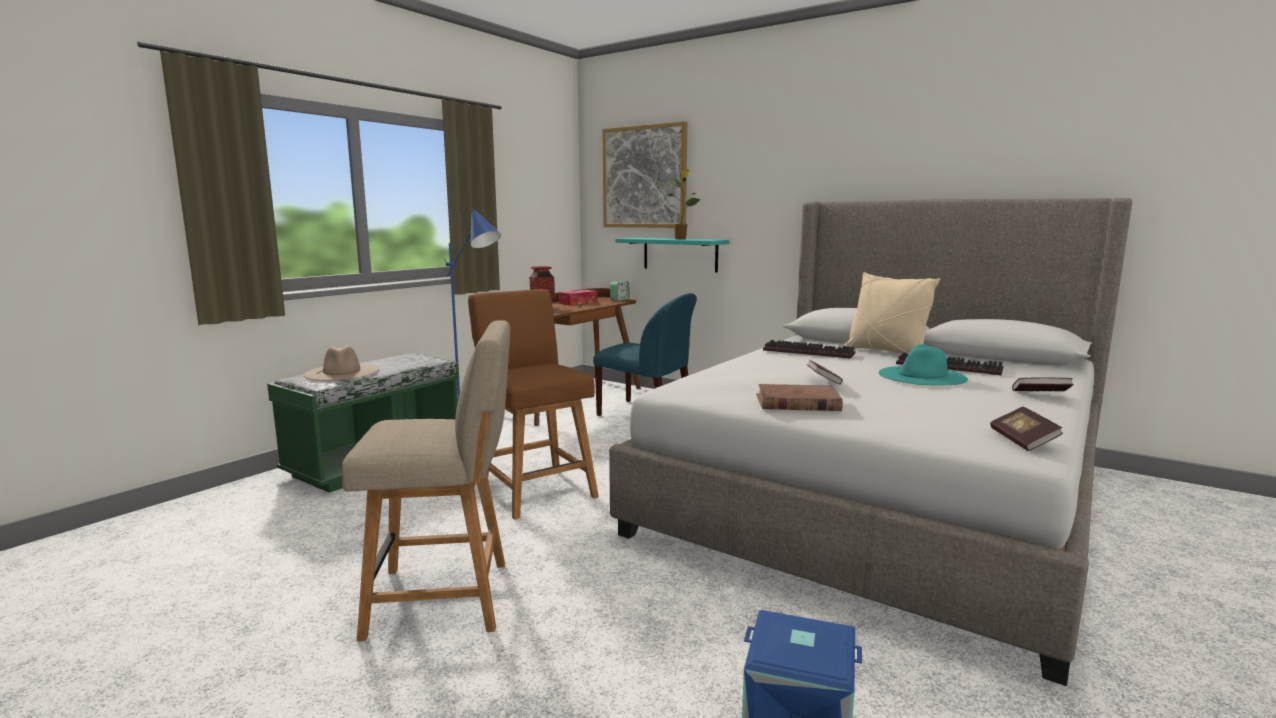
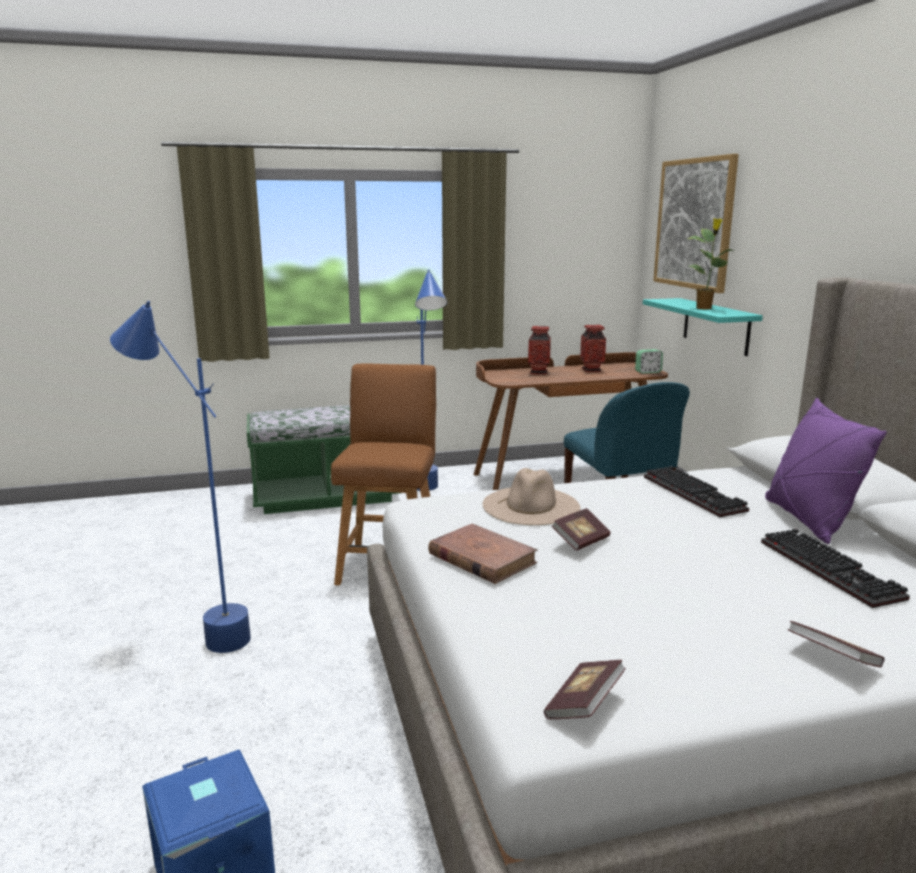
camera: 40 degrees right, 5 degrees up
(342, 372) = (294, 414): beige hat -> beige hat (531, 505)
(447, 598) = (200, 631): beige chair -> blue floor lamp
(578, 303) = (591, 370): tissue box -> vase
(886, 352) = (808, 520): beige pillow -> purple pillow
(922, 376) = (737, 571): turquoise hat -> none

